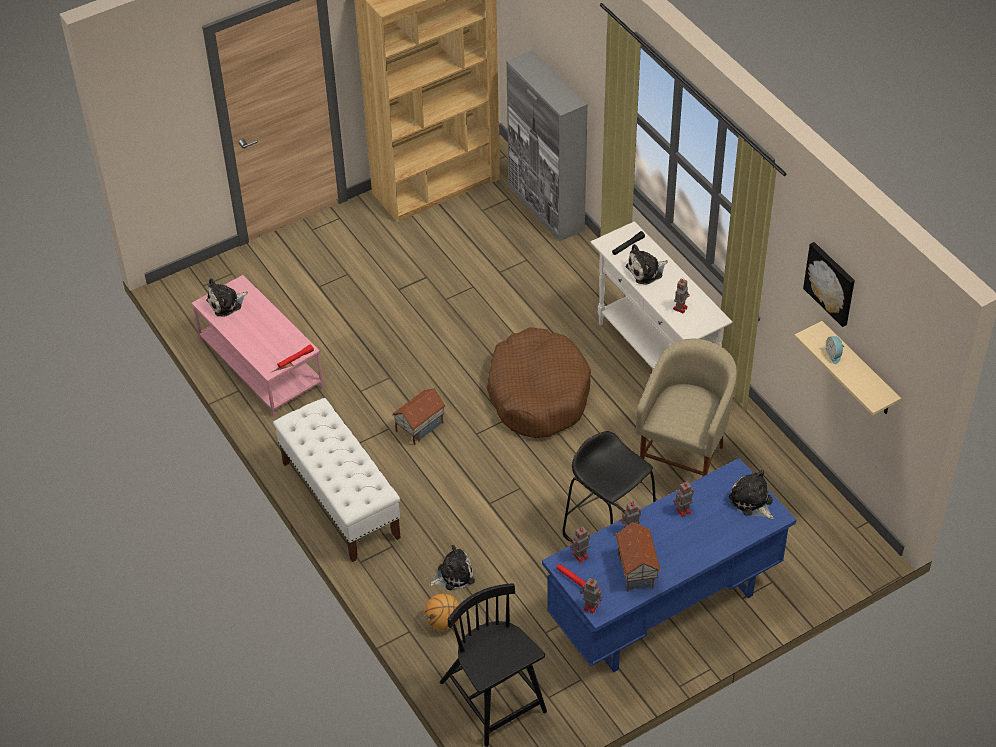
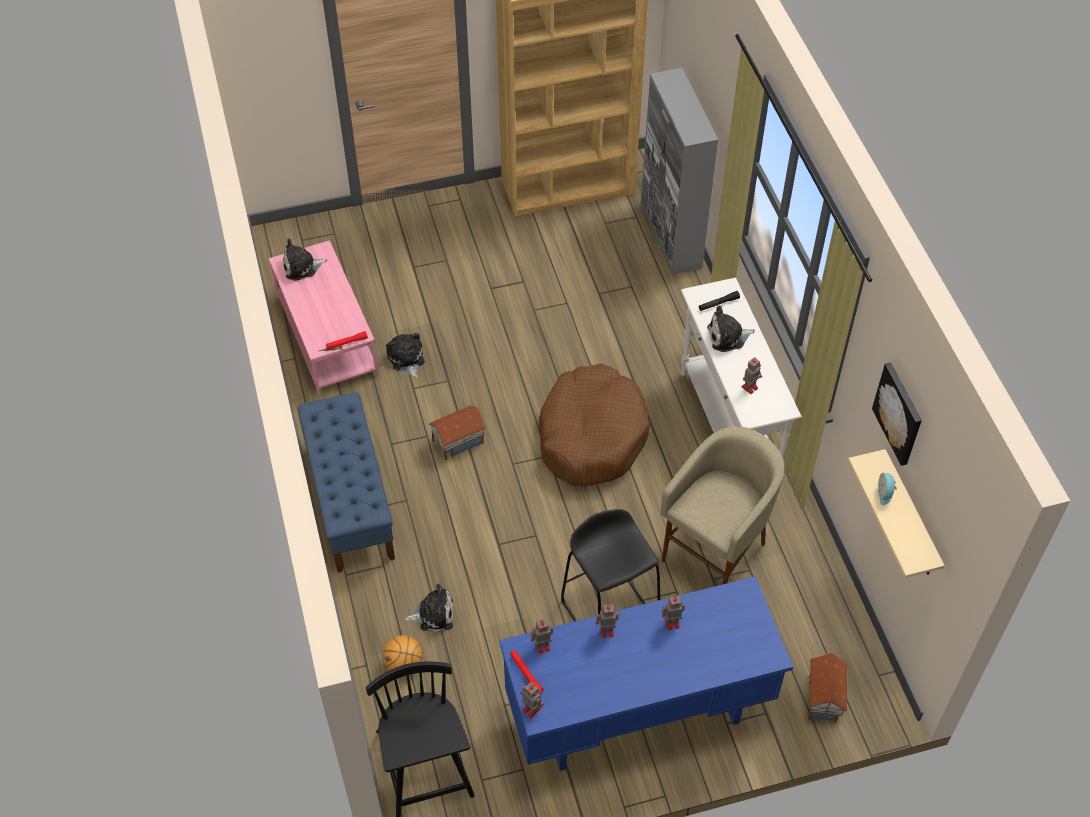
camera: 15 degrees right, 5 degrees up
(340, 500) = (350, 501): white bench -> blue bench
(637, 570) = (597, 679): toy house -> toy house (824, 699)
(752, 501) = (751, 632): plush toy -> plush toy (406, 359)

